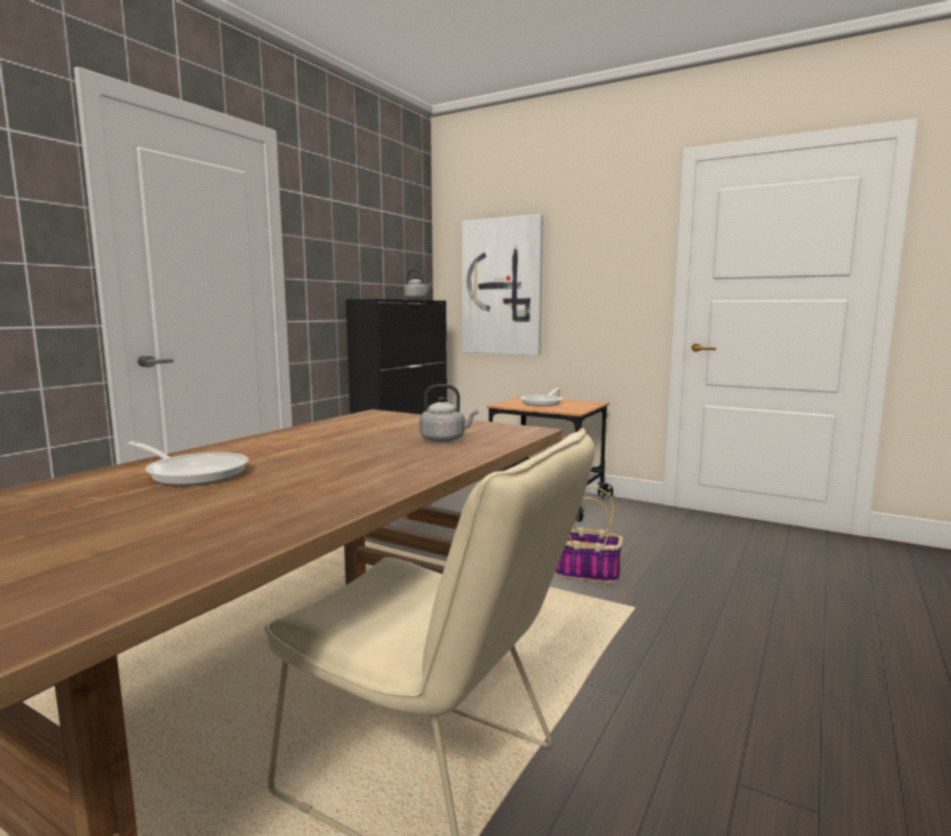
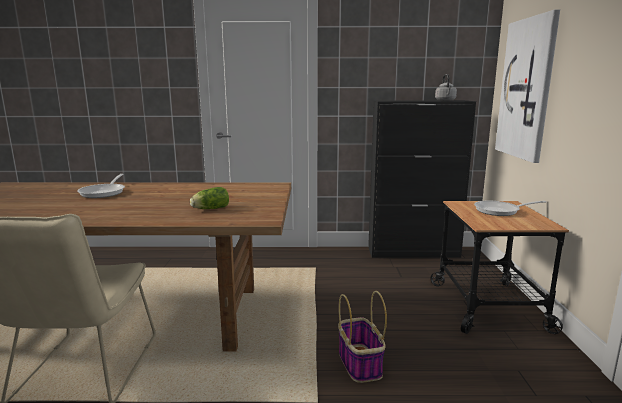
camera: 60 degrees right, 5 degrees up
(445, 439) = (209, 209): grey kettle -> lettuce

